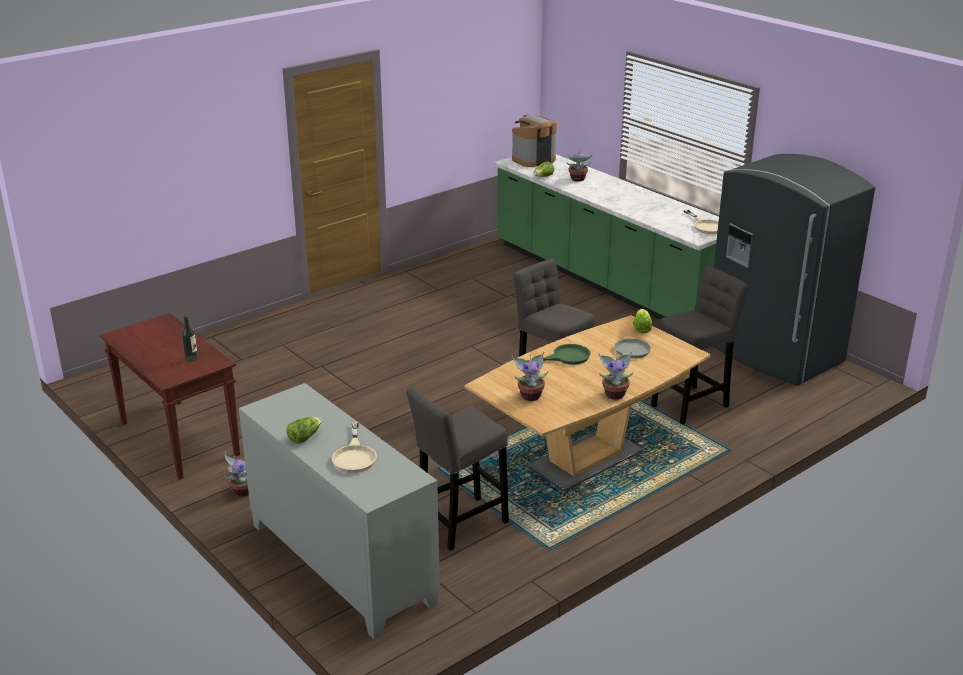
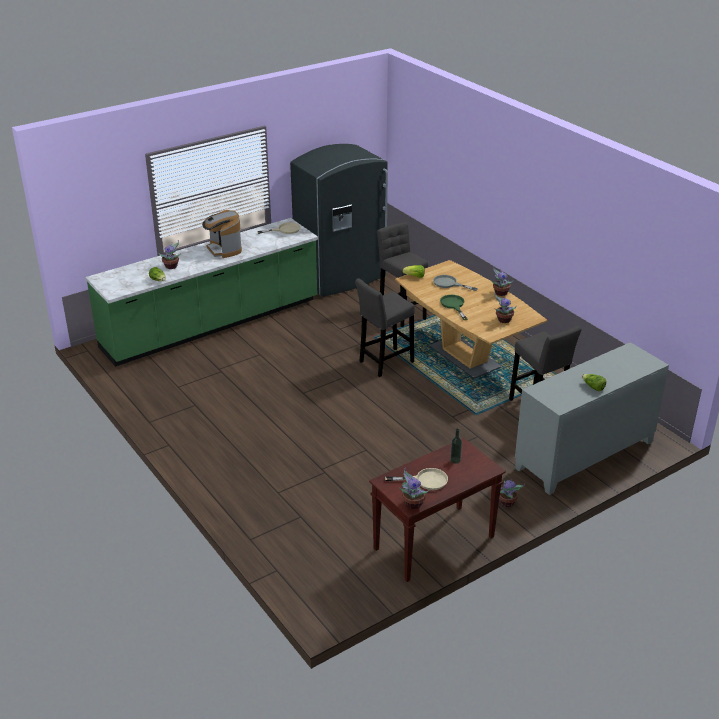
camera: 85 degrees left, 5 degrees up
(121, 335) = (412, 503): none -> potted plant
(354, 456) = (611, 368): beige frying pan -> beige frying pan (425, 480)
(533, 159) = (113, 282): coffee machine -> coffee machine (224, 249)

